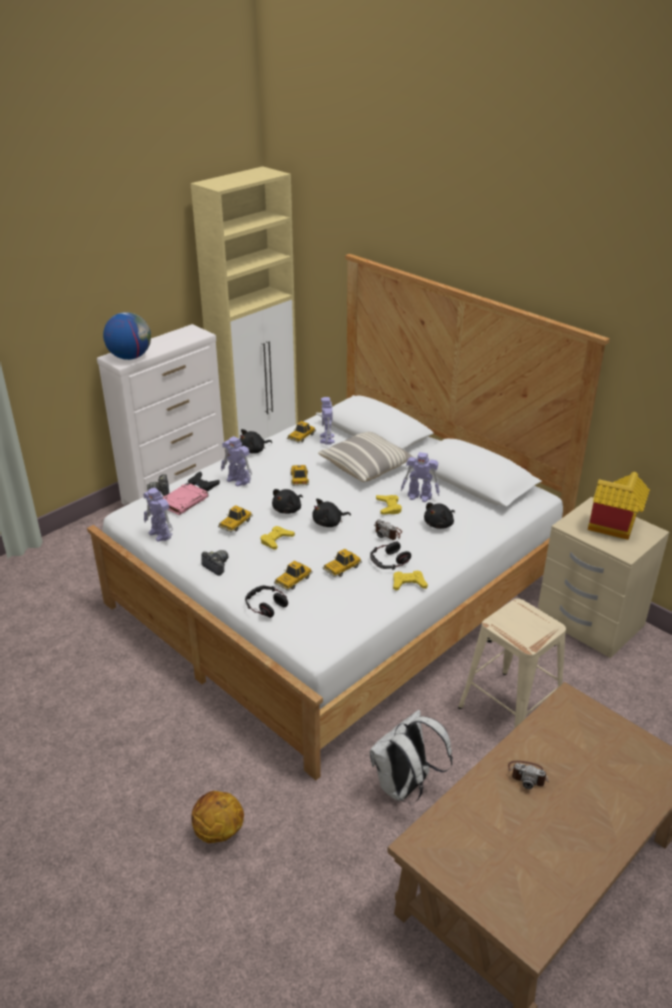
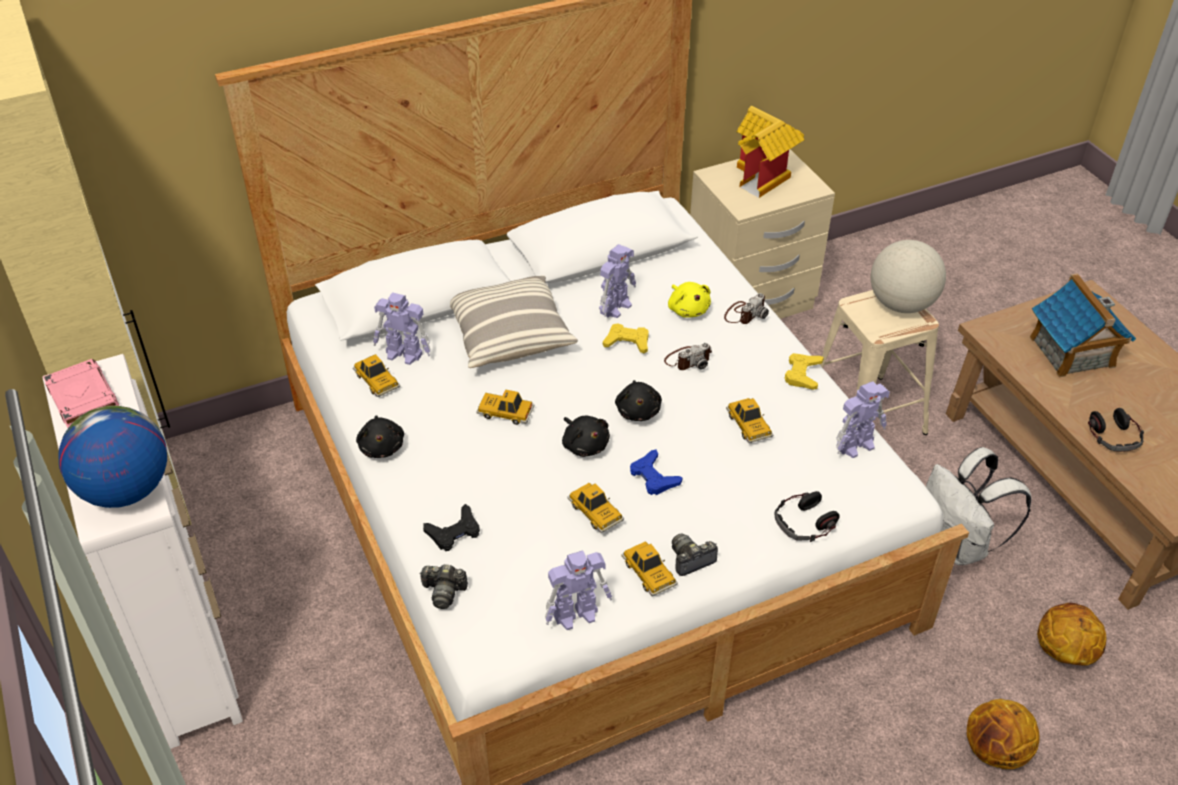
camera: 70 degrees left, 10 degrees up
(184, 501) = (501, 563): pink book -> pink book (82, 397)
(238, 480) = (467, 485): toy robot -> toy robot (856, 444)
(276, 540) = (653, 477): yellow game controller -> blue game controller
(293, 580) = (757, 481): toy car -> toy car (649, 573)
(327, 868) = (1063, 652): none -> basketball
(389, 561) = (751, 376): headphones -> headphones (1114, 436)
(439, 524) = (688, 309): black plush toy -> yellow plush toy
(527, 775) = (1089, 398): camera -> camera (744, 313)
(539, 630) = (901, 304): none -> globe
(582, 758) = (1072, 352): none -> toy house

